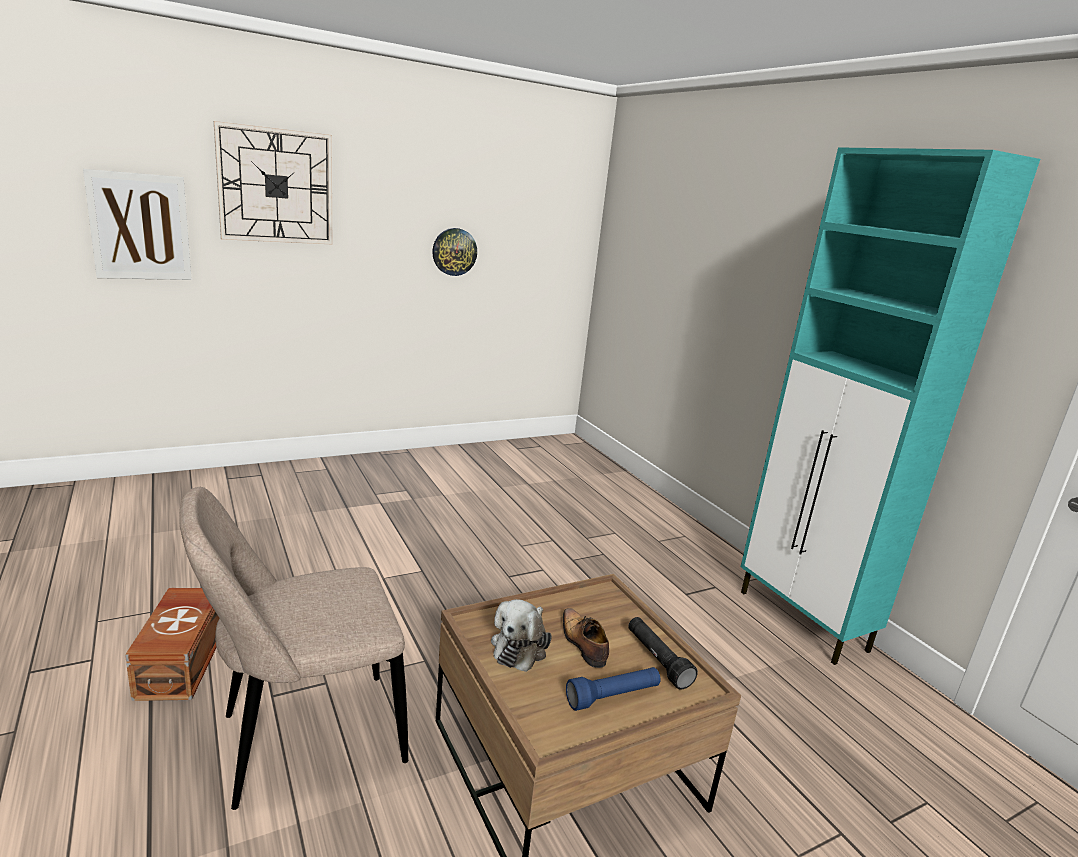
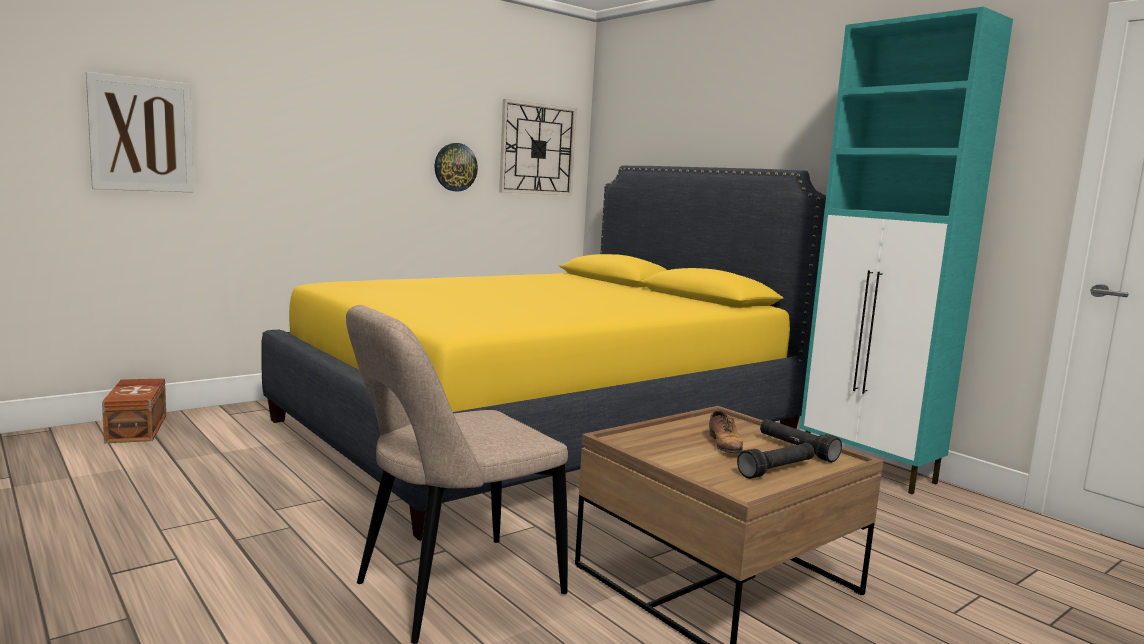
camera: 10 degrees left, 10 degrees down
(184, 661) = (282, 549): brown storage box -> brown storage box (138, 428)
(276, 186) = (282, 96): wall clock -> wall clock (537, 149)
(494, 527) = (541, 429): none -> yellow bed
(520, 646) = (672, 450): plush toy -> none
(582, 643) = (725, 445): shoe -> shoe turned 150 degrees counterclockwise
(613, 697) = (777, 470): blue flashlight -> black flashlight

